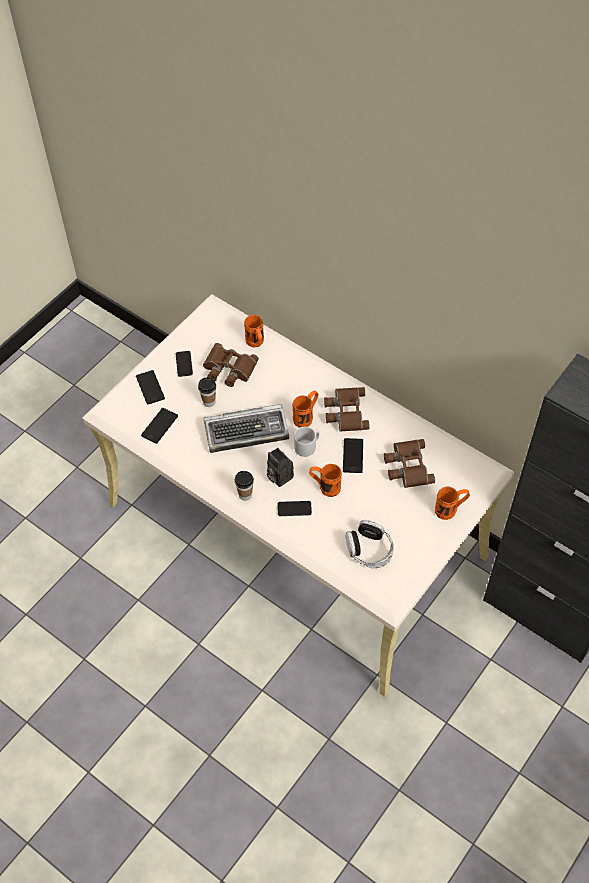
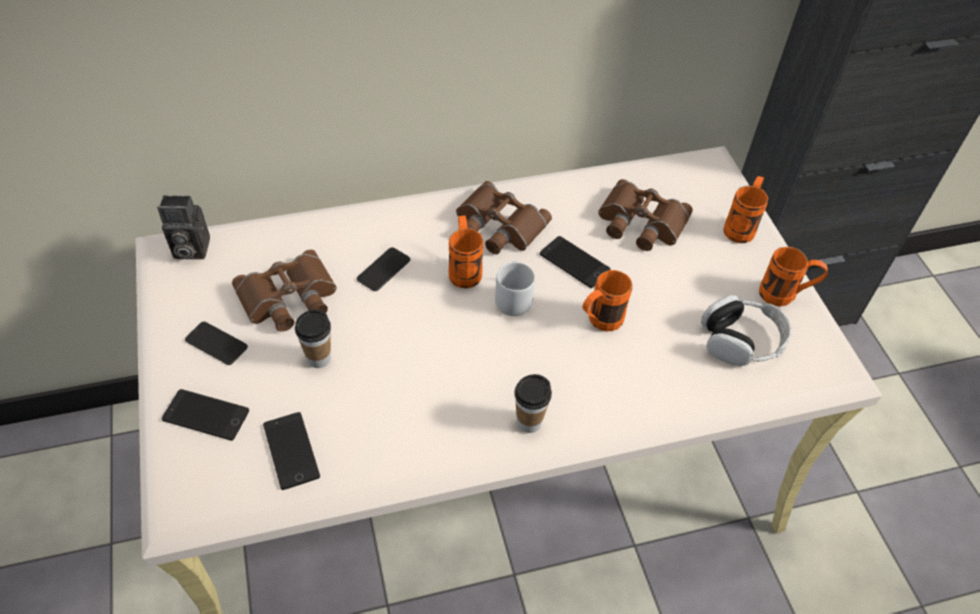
camera: 55 degrees left, 5 degrees down
(247, 431) = (419, 347): keyboard -> none
(256, 344) = (284, 242): orange mug -> orange mug (784, 296)
(278, 476) = (532, 361): camera -> camera (189, 249)
(294, 509) = (605, 379): phone -> phone (383, 270)

